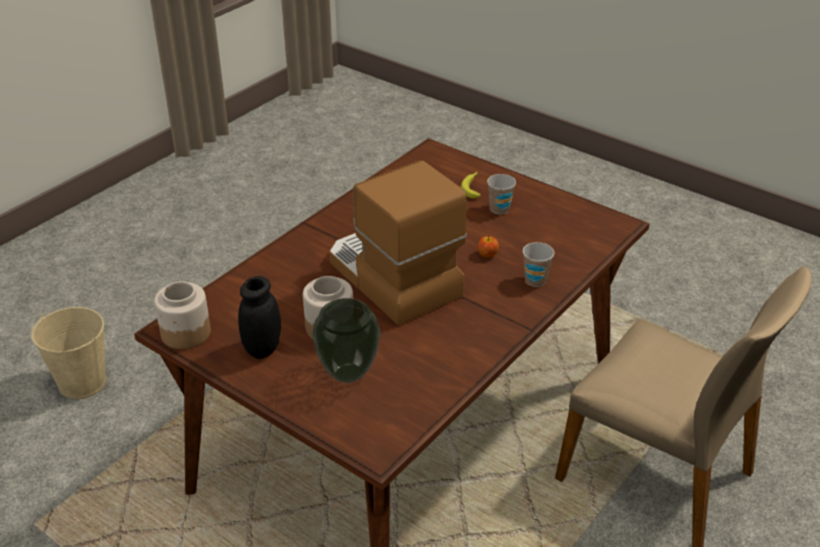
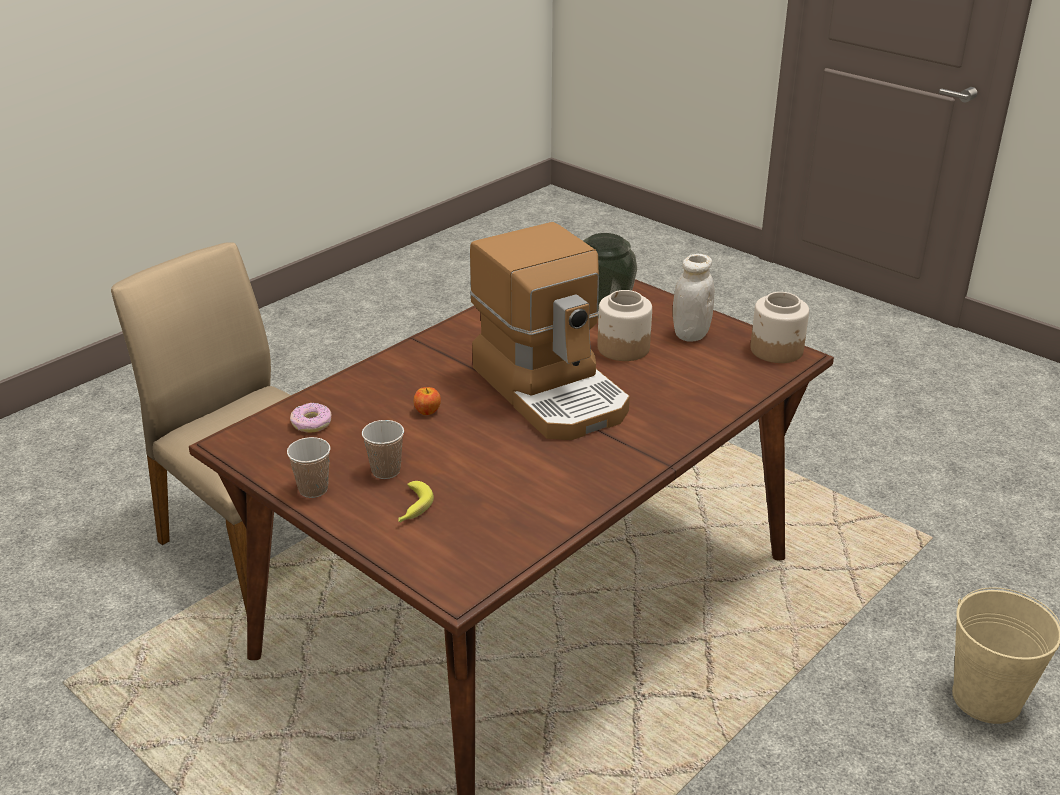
camera: 175 degrees left, 5 degrees down
(263, 348) = (690, 334): black jar -> white jar
(535, 280) = (383, 380): cup -> cup (313, 489)
(571, 240) = (311, 423): none -> donut

